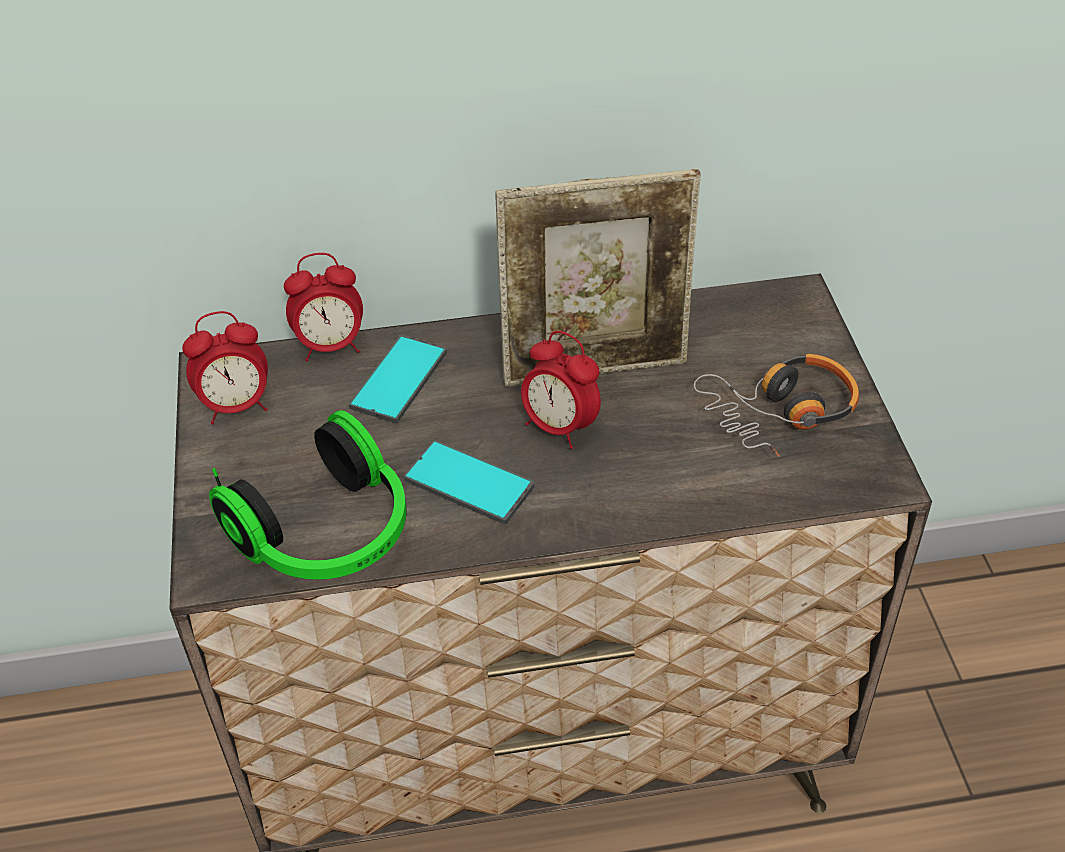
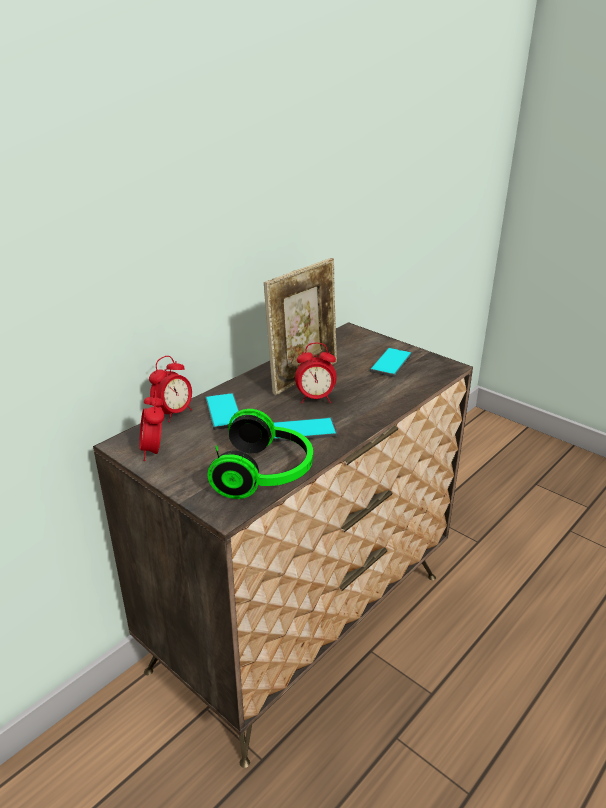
camera: 40 degrees left, 15 degrees down
(236, 406) = (154, 451): alarm clock -> alarm clock turned 135 degrees clockwise
(781, 413) = (391, 363): headphones -> phone

